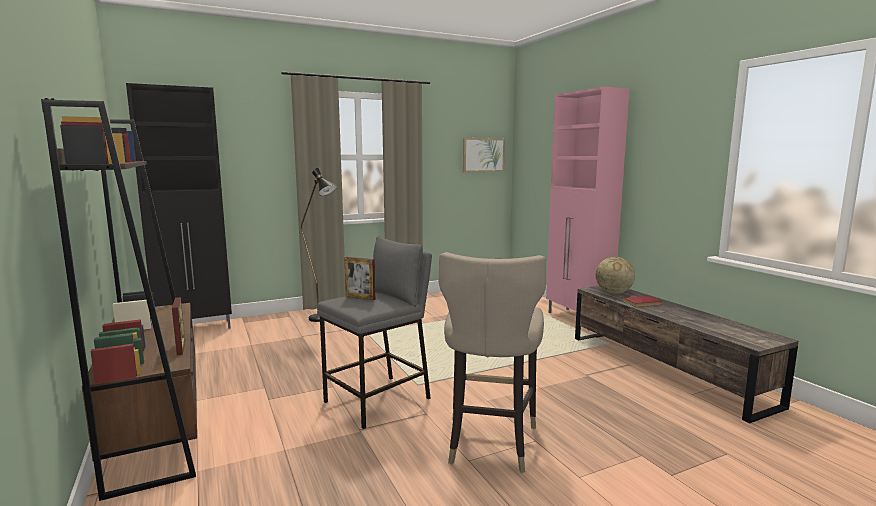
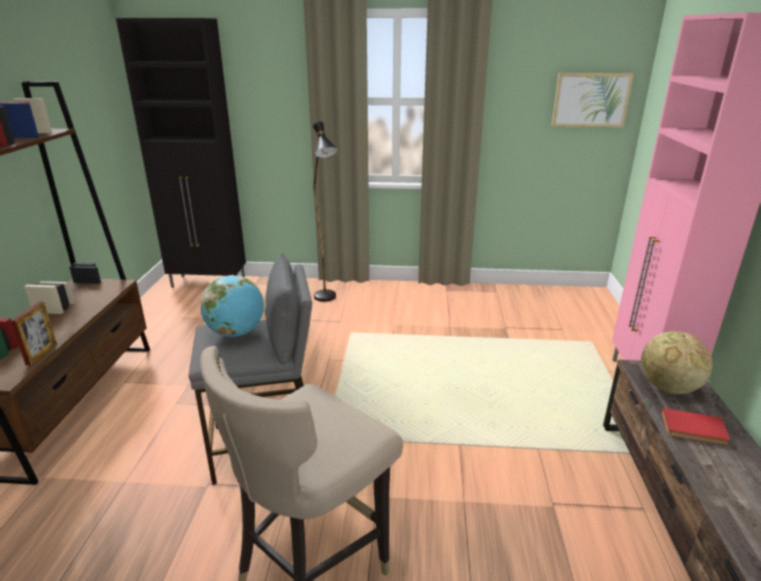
camera: 30 degrees right, 15 degrees up
(360, 298) = (236, 333): picture frame -> globe

